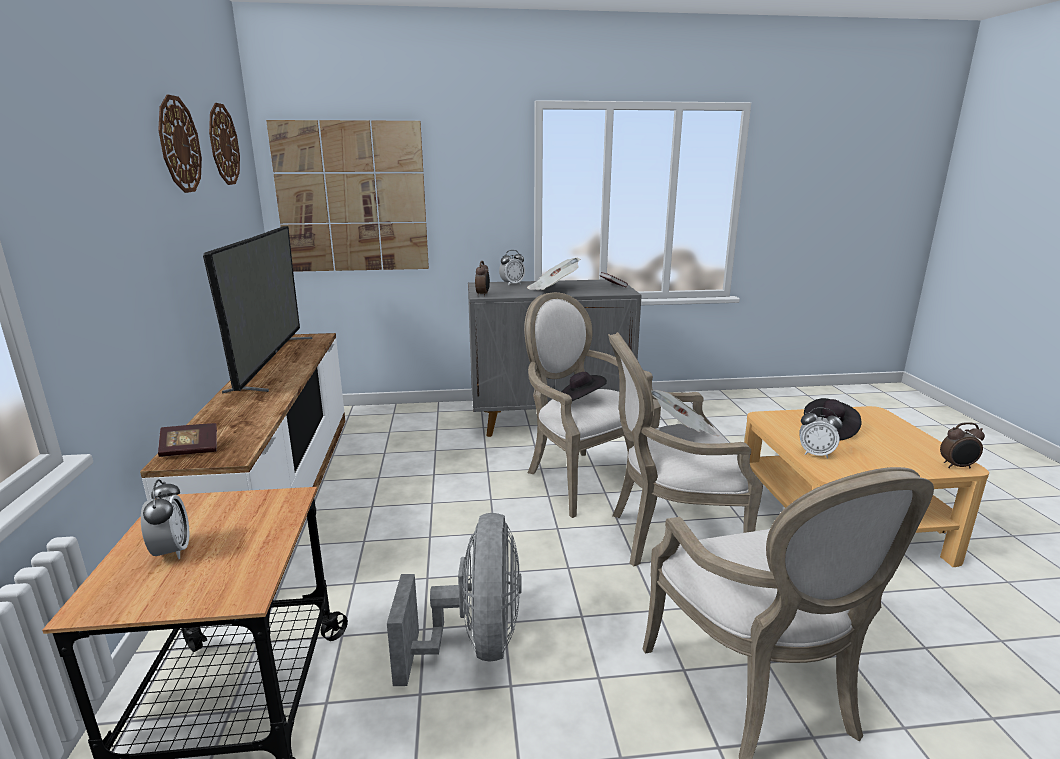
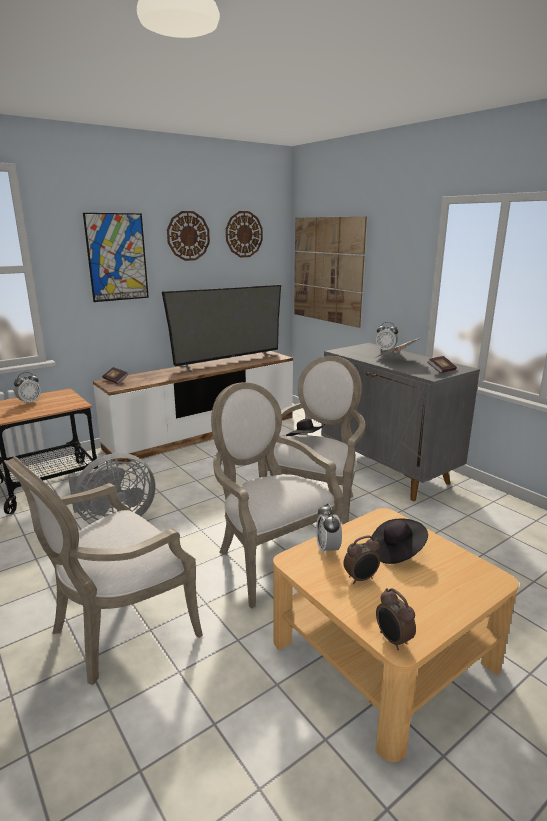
camera: 60 degrees right, 0 degrees up
(113, 189) = (117, 257): none -> picture
(483, 295) = (339, 351): alarm clock -> alarm clock (361, 579)
(682, 429) = (292, 481): newspaper -> none

